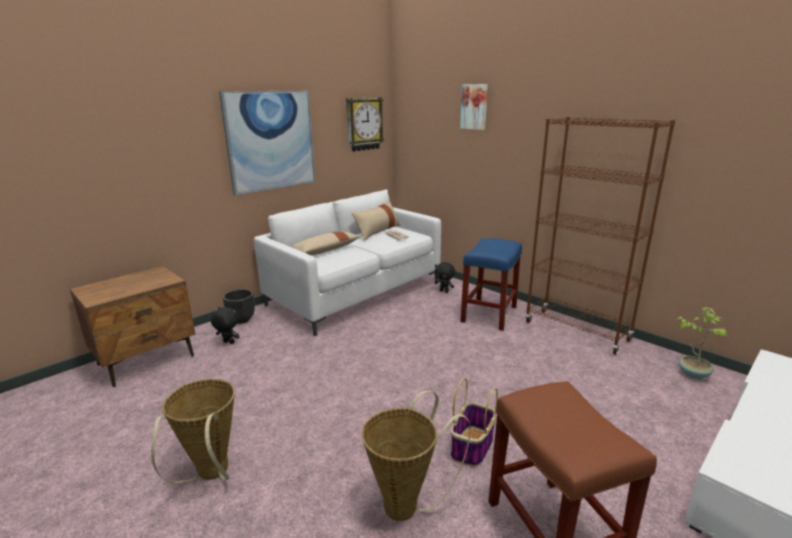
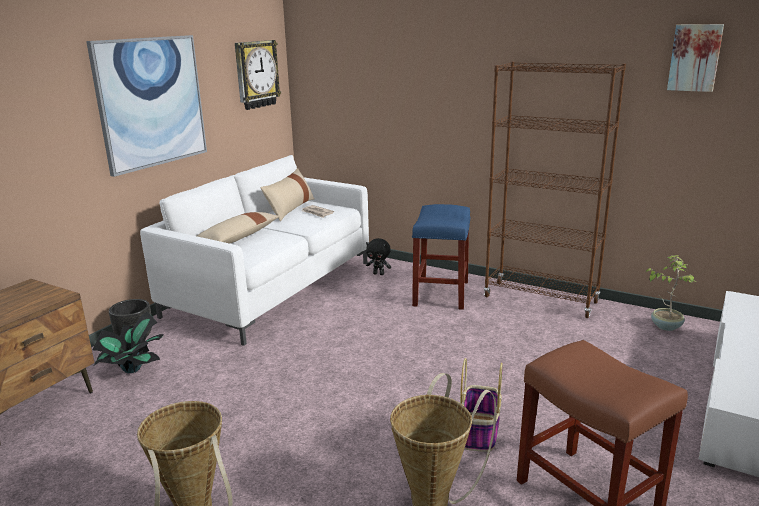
camera: 15 degrees left, 0 degrees up
(228, 343) = (132, 370): black plush toy -> potted plant
(474, 106) = (397, 50): picture -> picture (694, 58)

